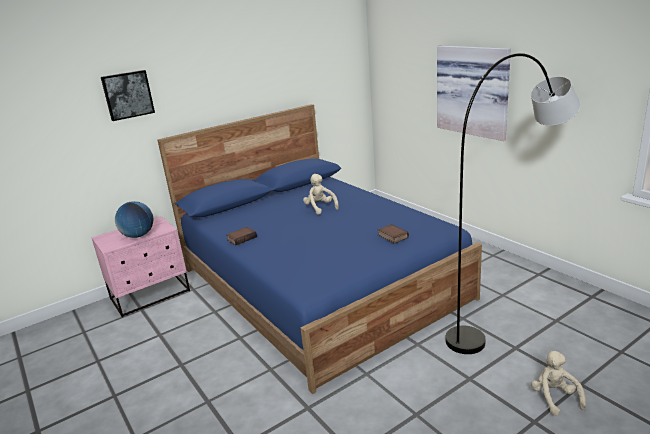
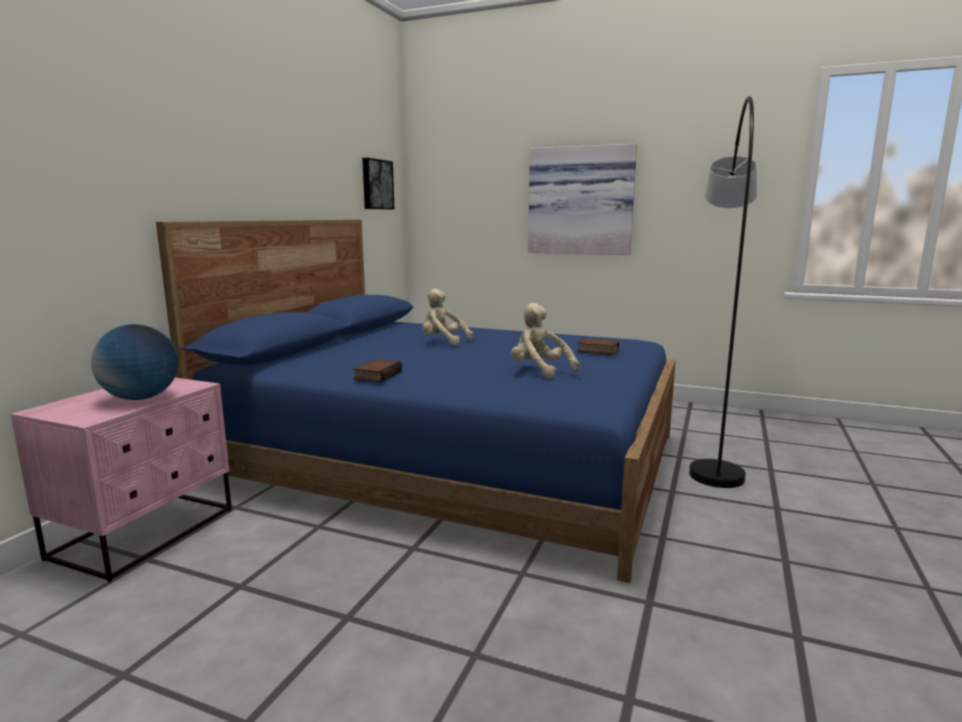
camera: 35 degrees left, 10 degrees down
(127, 95) = (106, 122): picture -> picture (376, 184)
(554, 397) = (874, 501): beige plush toy -> beige plush toy (539, 371)

